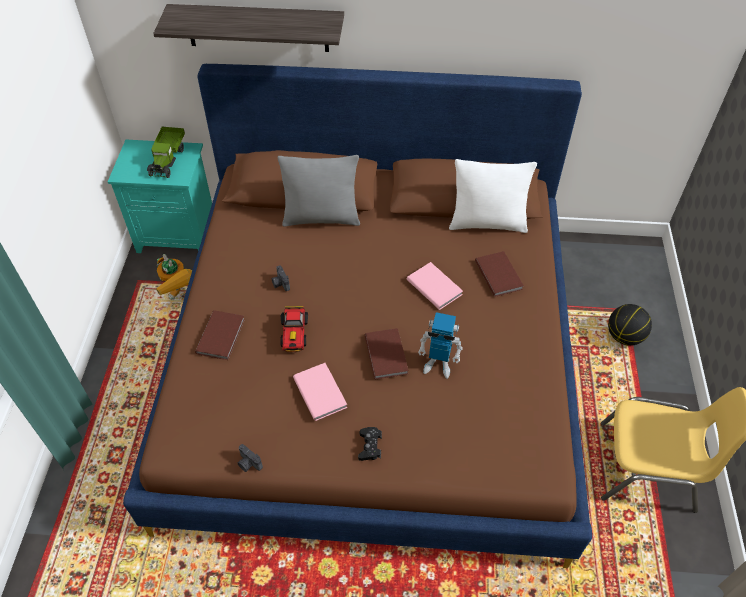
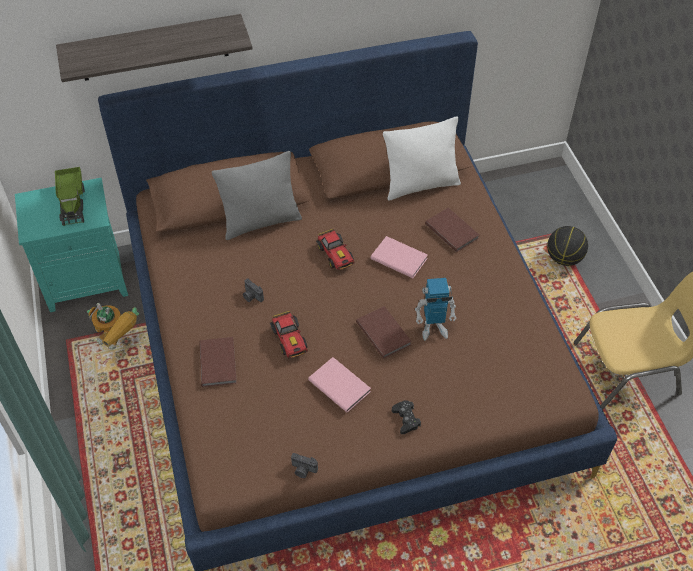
camera: 20 degrees left, 0 degrees up
(375, 267) = (335, 255): none -> toy car

